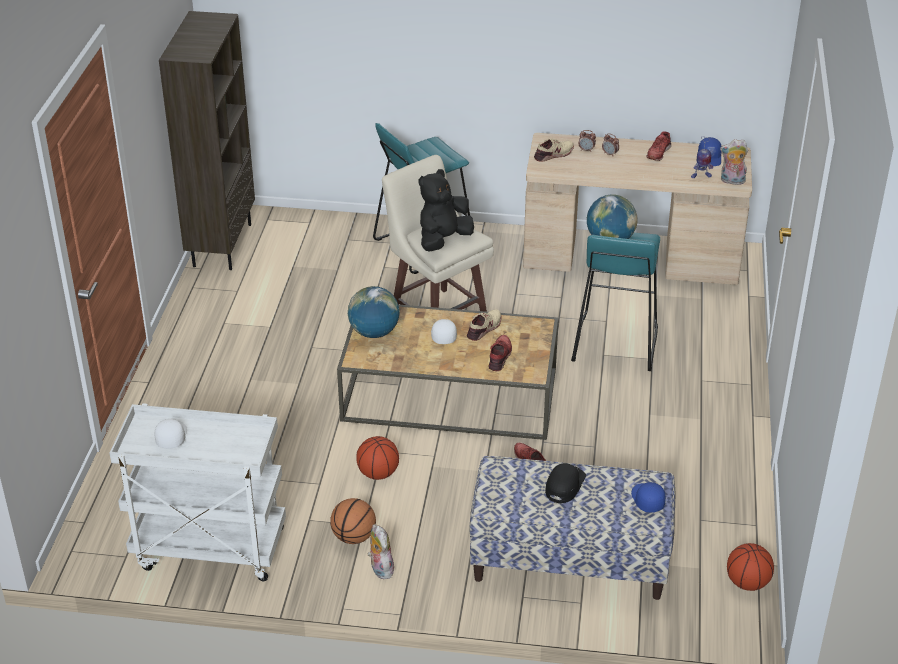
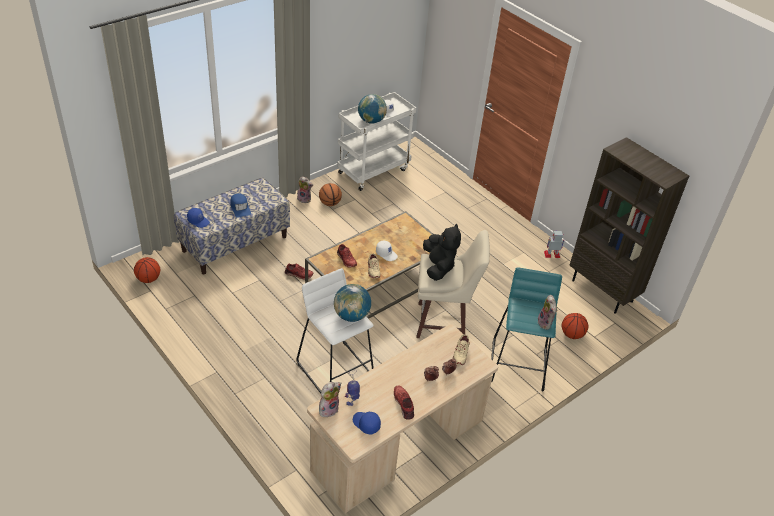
camera: 130 degrees right, 5 degrees up
(198, 302) = (552, 254): none -> toy robot
(374, 333) = (417, 236): globe -> globe (371, 121)
(378, 474) = (355, 230): basketball -> basketball (571, 334)
(429, 143) = (546, 323): none -> plush toy
(564, 485) = (240, 208): black cap -> blue cap
(614, 343) = (335, 369): turquoise stool -> white stool

